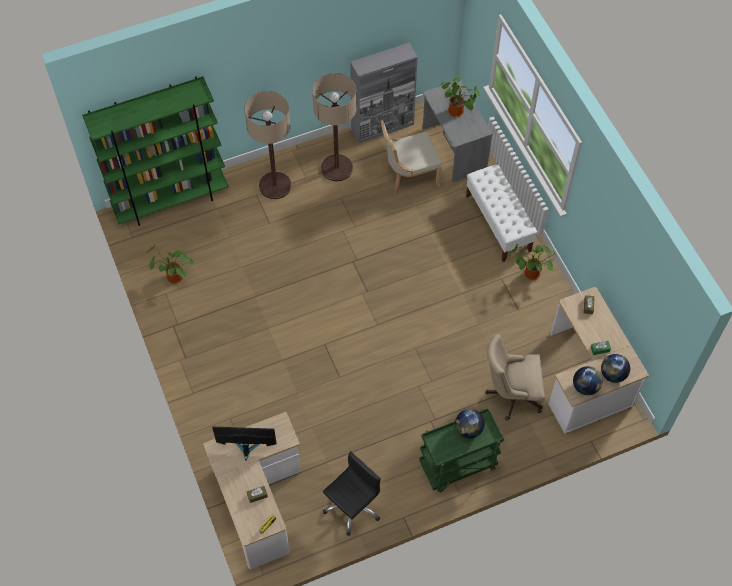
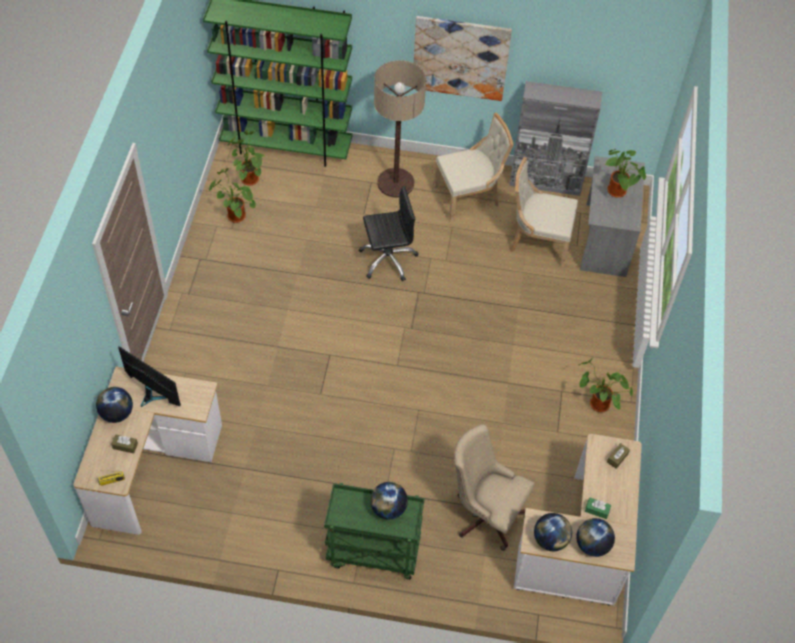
camera: 30 degrees right, 5 degrees down
(160, 242) = (248, 178): none -> potted plant
(232, 476) = (117, 413): none -> globe
(295, 68) = (460, 58): none -> picture
(337, 168) = (469, 197): floor lamp -> beige chair
(352, 507) = (235, 527): black office chair -> black office chair (388, 259)
(498, 223) = (599, 335): white bench -> none

